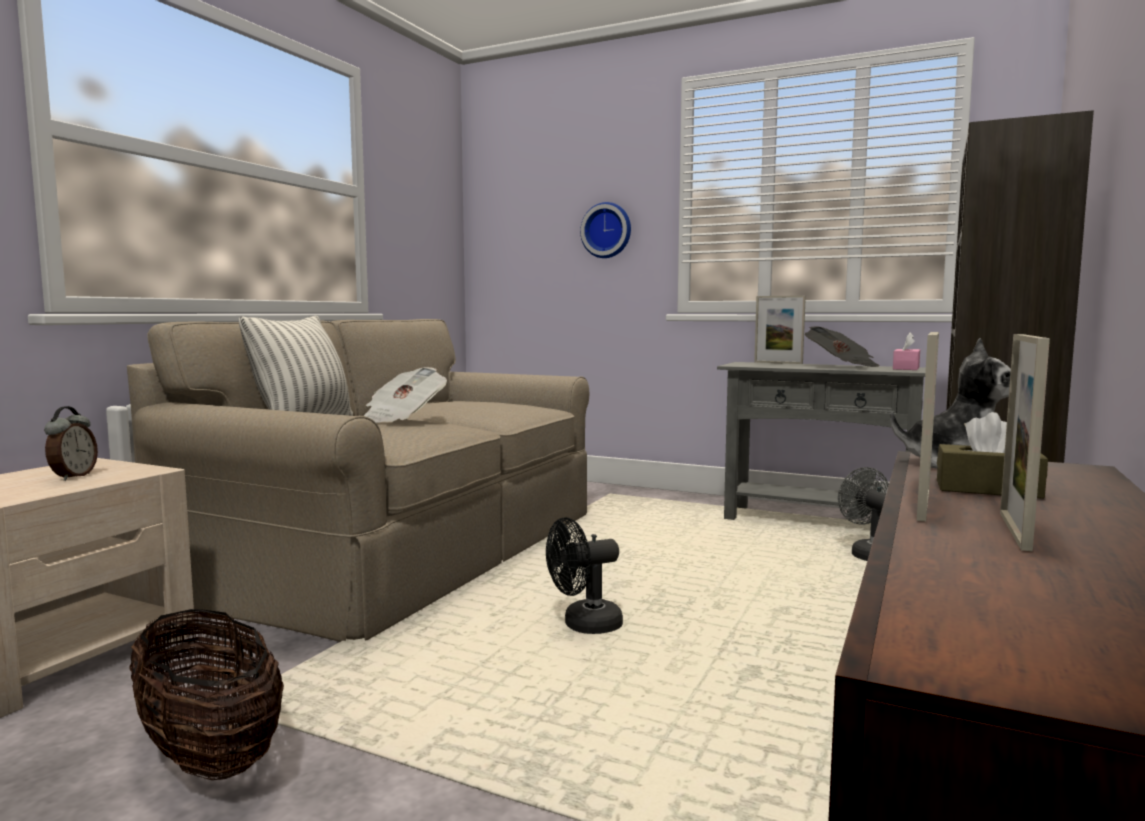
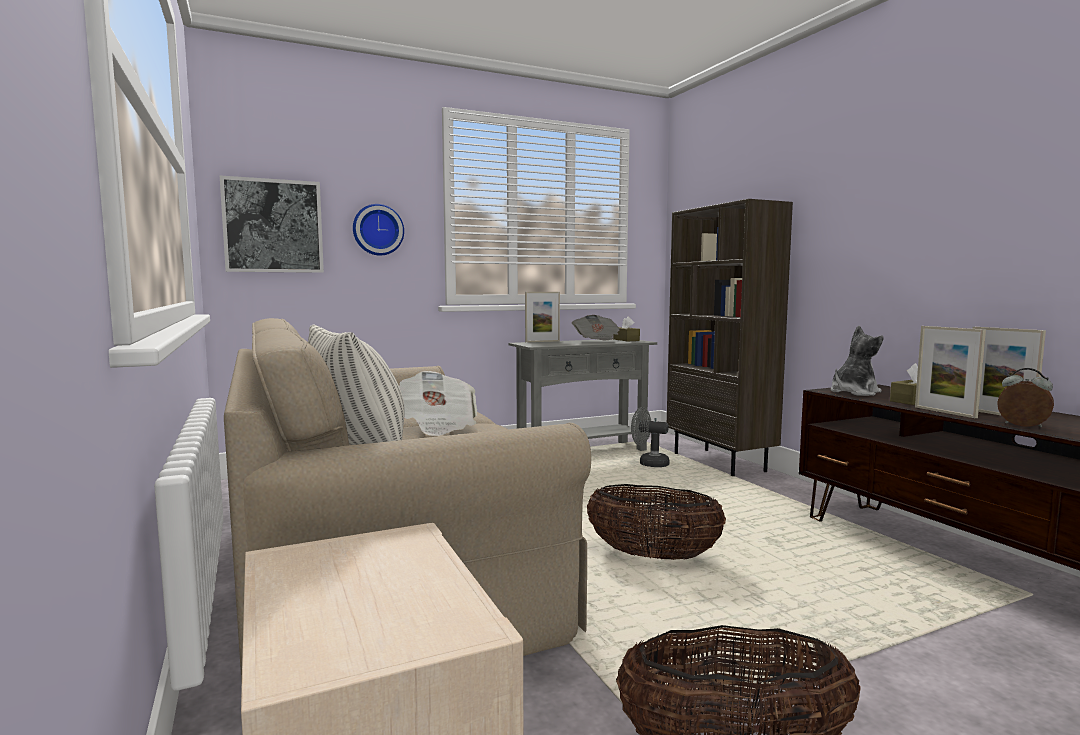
camera: 50 degrees left, 0 degrees up
(72, 477) = (374, 571): alarm clock -> alarm clock (1022, 426)
(516, 235) = (273, 226): none -> picture
(584, 626) = (653, 556): black fan -> basket
(906, 368) = (626, 340): pink tissue box -> brown tissue box

